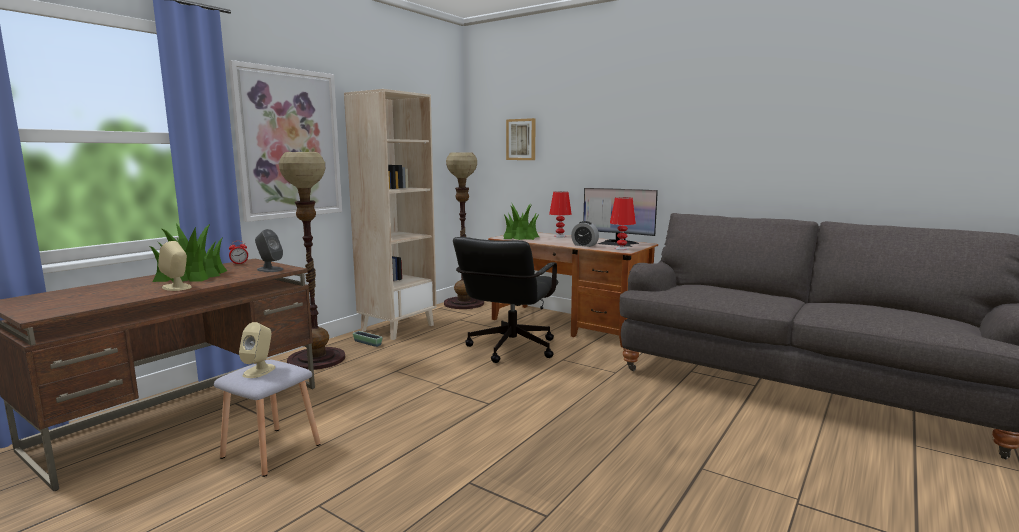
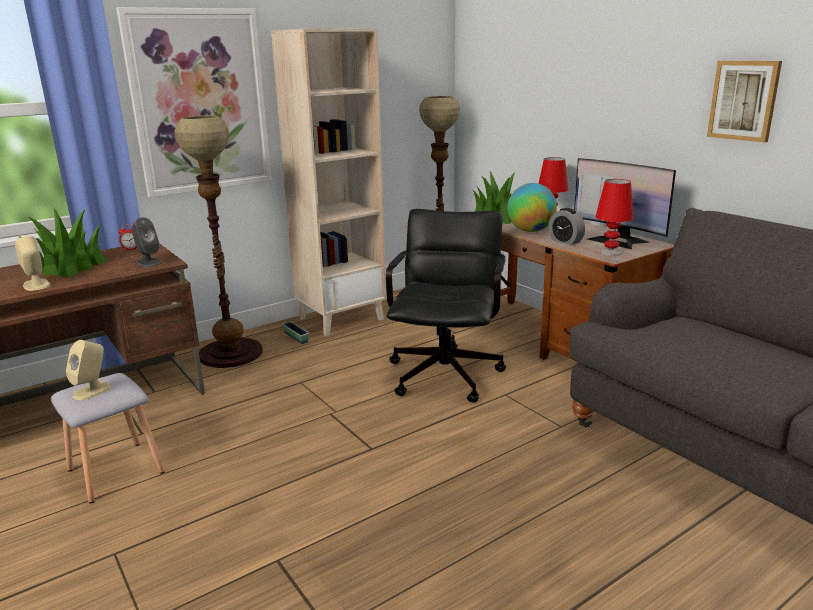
camera: 20 degrees right, 10 degrees up
(508, 350) = (446, 370): black office chair -> black office chair turned 150 degrees clockwise
(521, 139) = (517, 79): picture -> picture (743, 100)
(554, 242) = (530, 231): none -> globe

